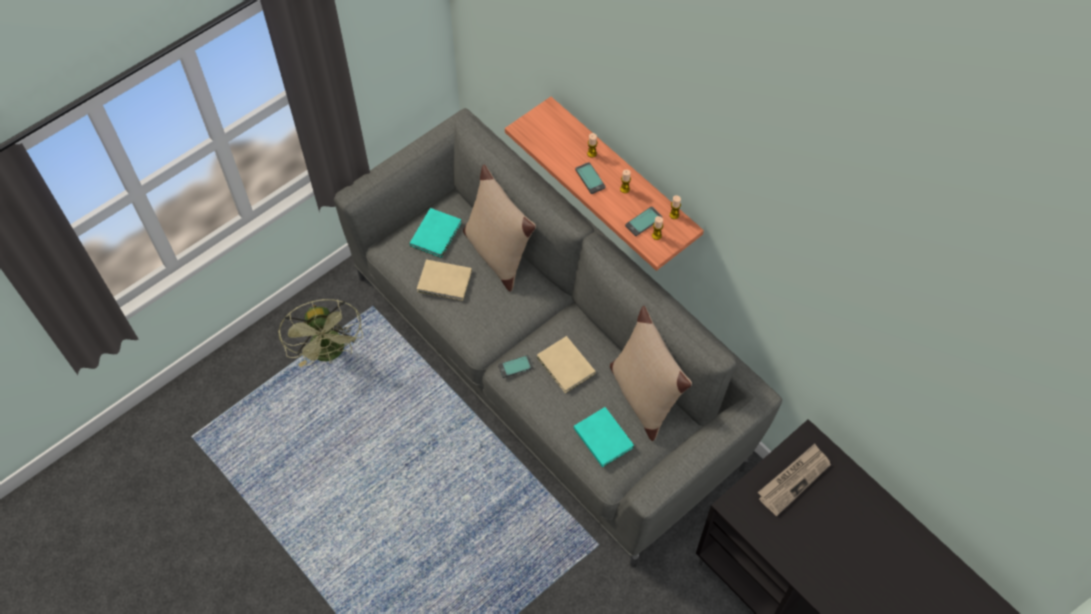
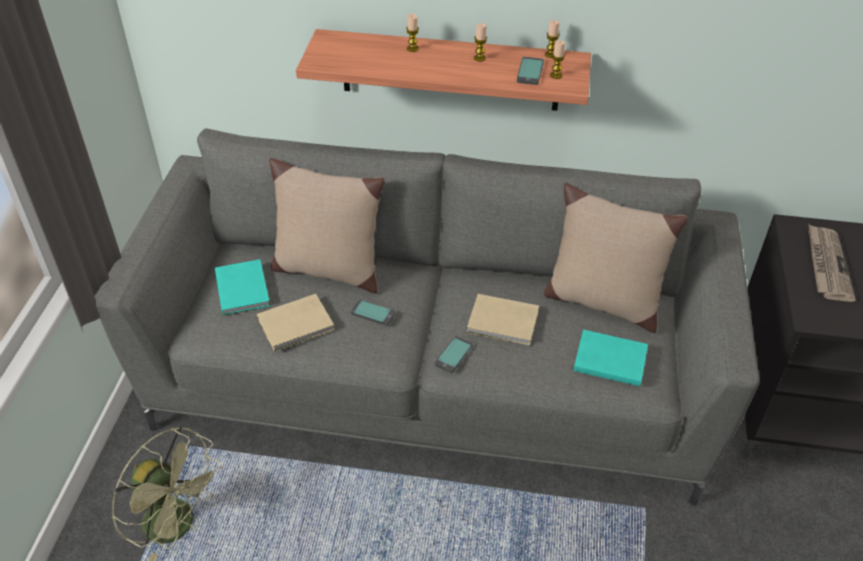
camera: 40 degrees left, 15 degrees down
(590, 178) = (435, 66): phone -> phone (373, 313)

